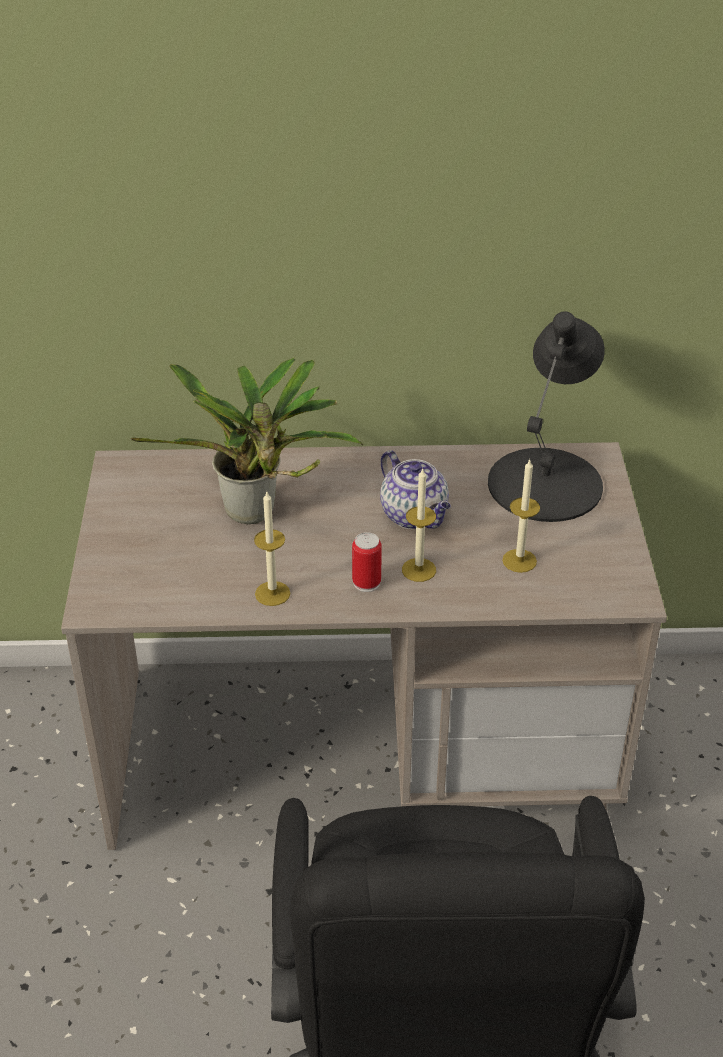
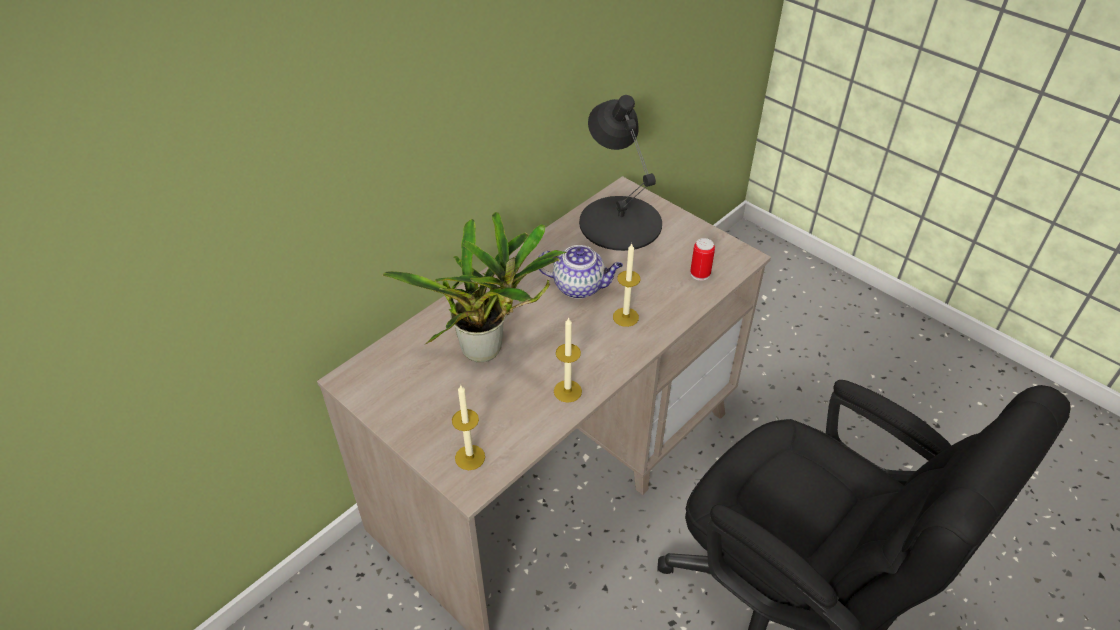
camera: 45 degrees left, 5 degrees up
(366, 582) = (609, 345): can -> can (700, 274)
(519, 561) = (667, 275): candle -> candle (470, 457)

